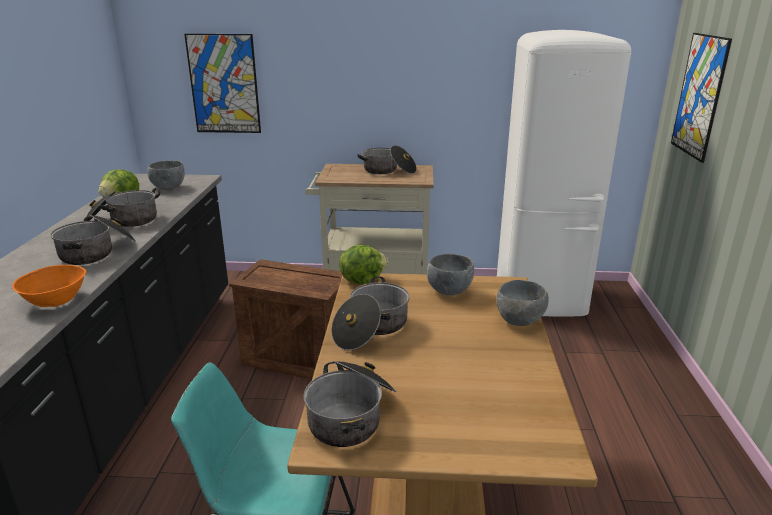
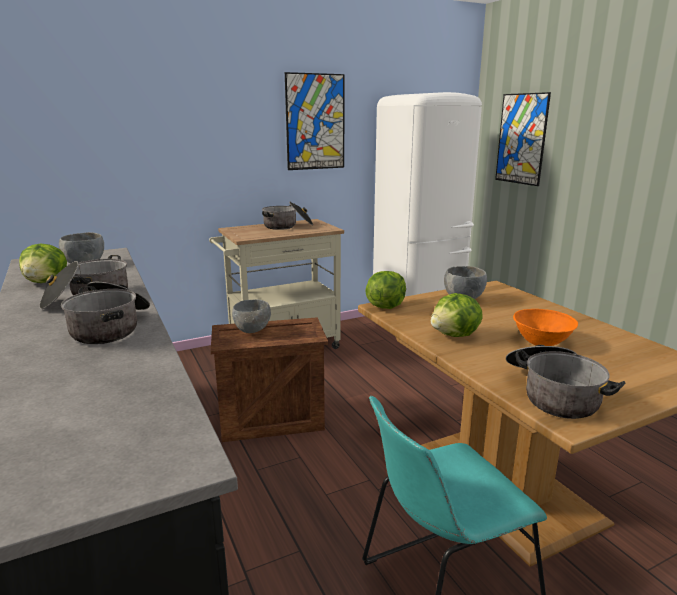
camera: 30 degrees left, 5 degrees down
(55, 300) = (148, 377): orange bowl -> orange bowl (540, 341)
(224, 84) = (98, 152): picture -> picture (315, 122)
(371, 329) = (455, 335): cooking pot -> lettuce
(520, 321) = (543, 306): grey bowl -> grey bowl (252, 330)

